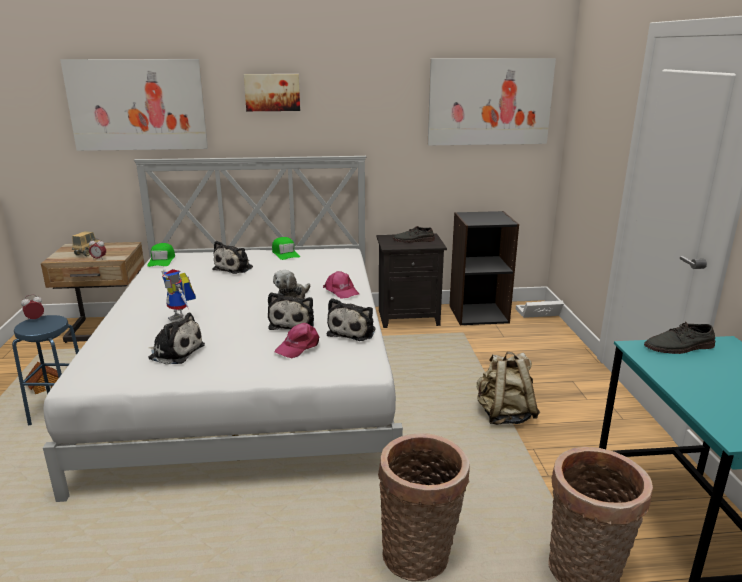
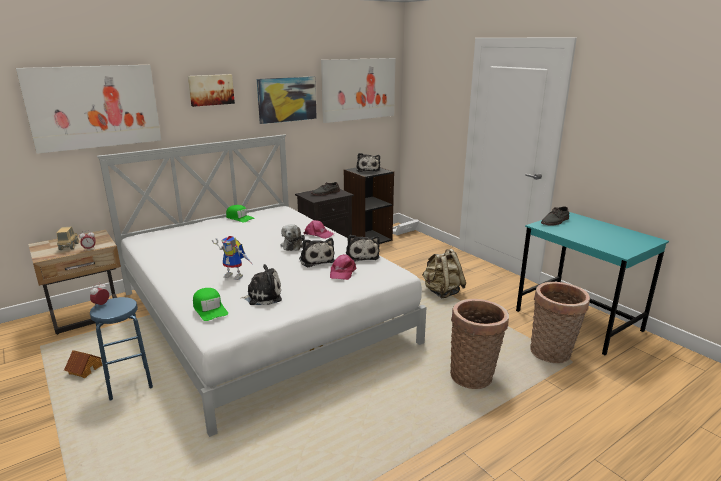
camera: 30 degrees left, 0 degrees up
(162, 260) = (143, 240): green cap -> green cap (210, 309)
(235, 268) = (216, 234): plush toy -> plush toy (368, 170)
(375, 110) = (287, 99): none -> picture

